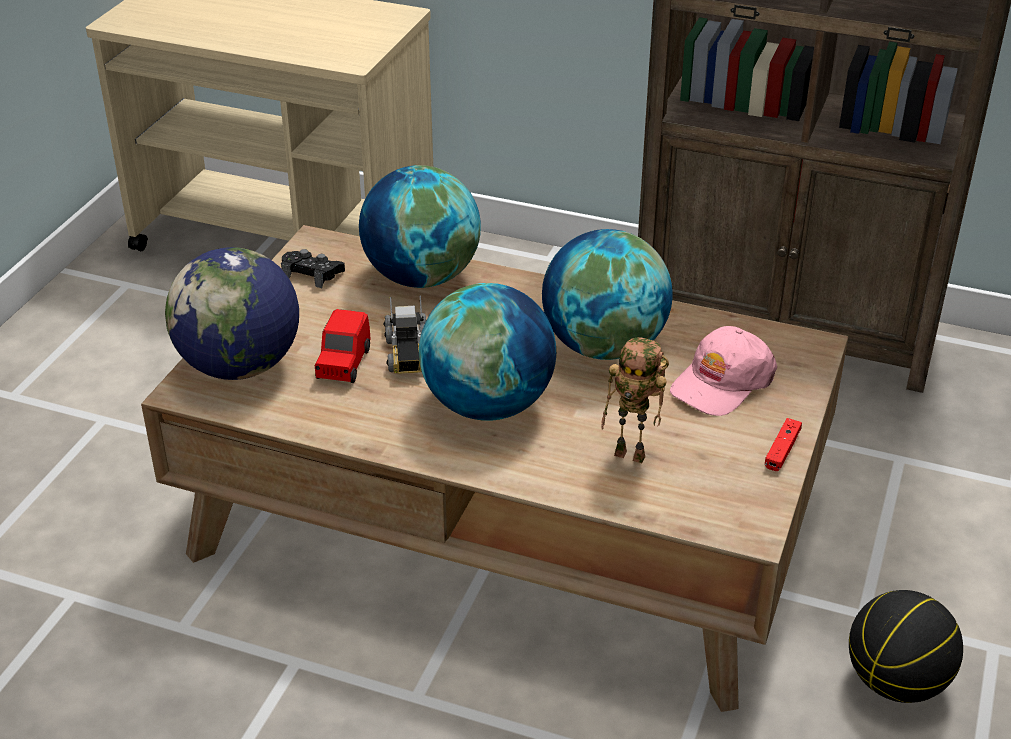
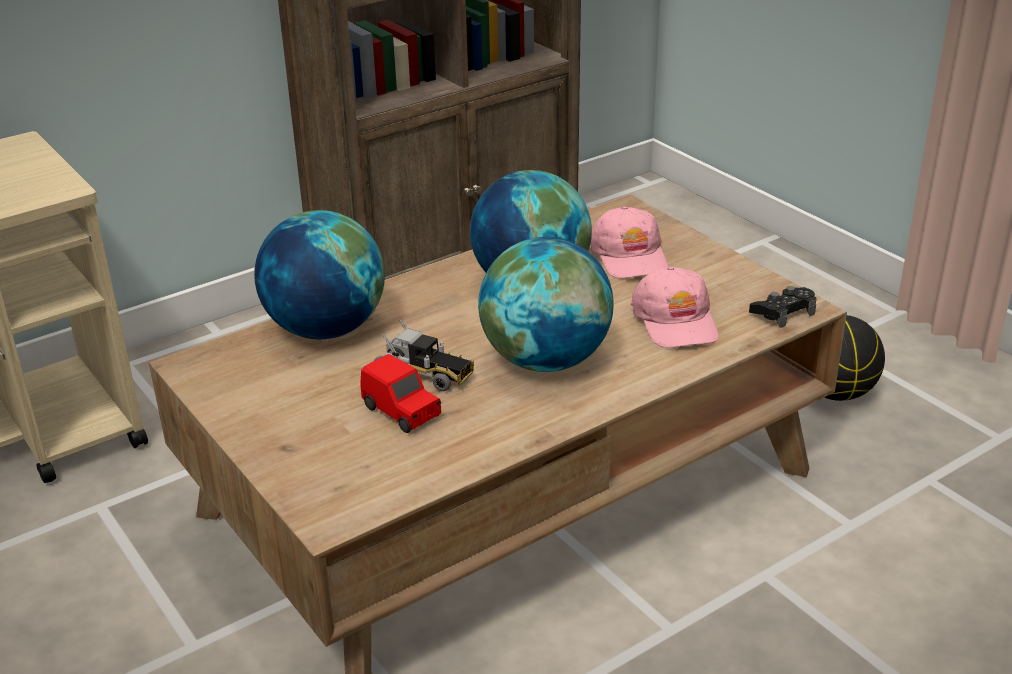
camera: 55 degrees left, 5 degrees down
(240, 366) = (331, 472): globe -> none
(312, 274) = (238, 383): black game controller -> black game controller (783, 312)
(633, 454) = (676, 320): toy robot -> pink cap
(782, 450) = (730, 264): red game controller -> none

